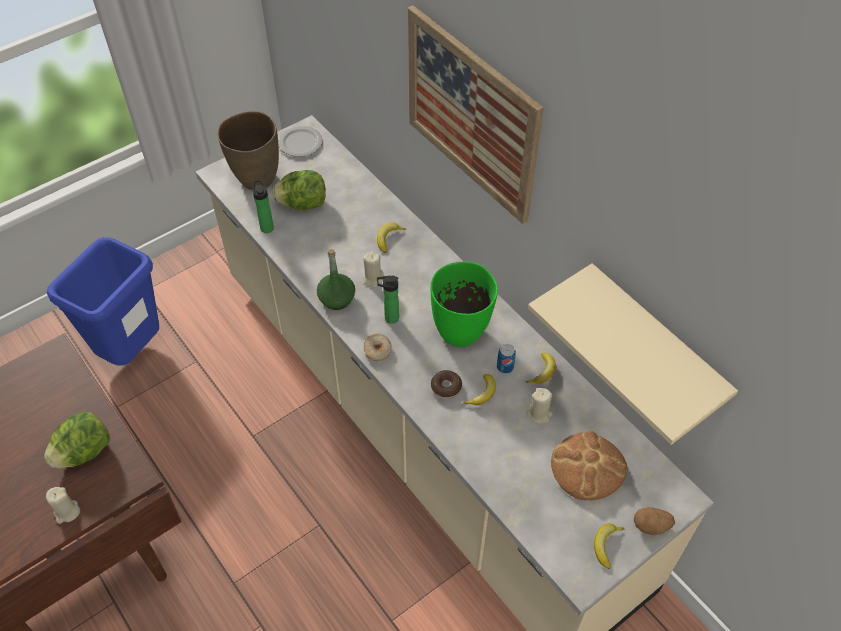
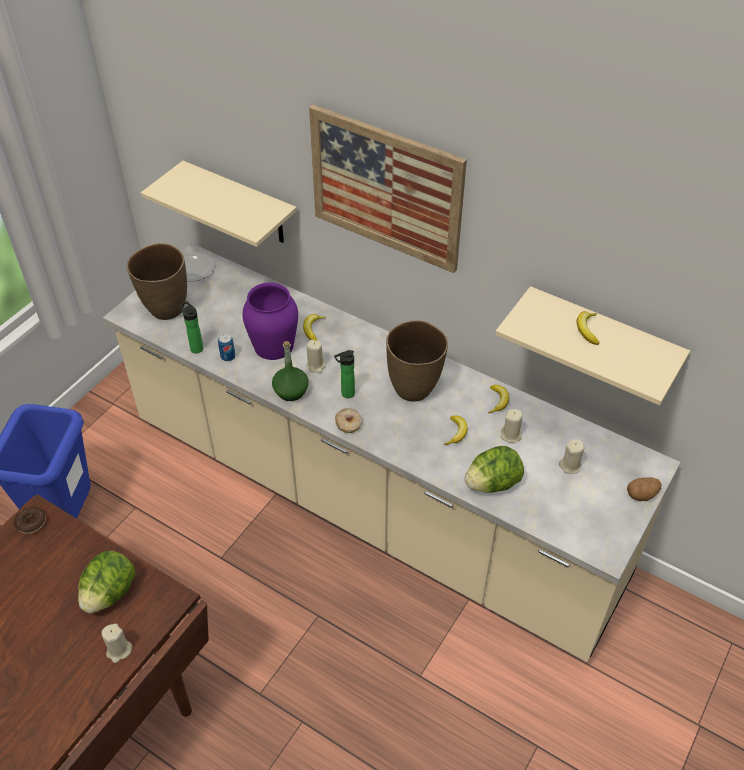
camera: 20 degrees left, 5 degrees down
(303, 204) = (220, 320): lettuce -> lettuce (493, 483)
(342, 245) = (274, 345): none -> purple vase
(352, 89) = (240, 204): none -> beige shelf
(446, 387) = (423, 436): donut -> donut (31, 523)
(461, 332) = (414, 389): green vase -> brown vase
(505, 367) = (465, 406): can -> can (228, 356)
(587, 467) = (570, 465): bread -> beige candle
(605, 545) = (613, 521): banana -> banana (587, 330)

